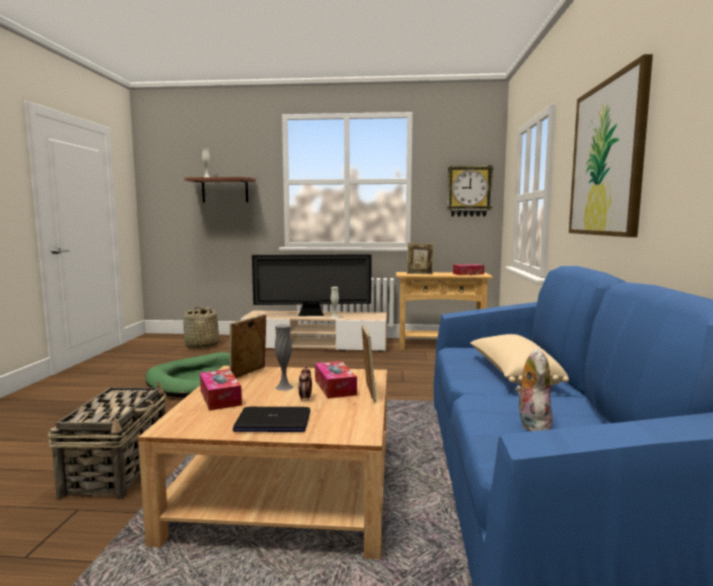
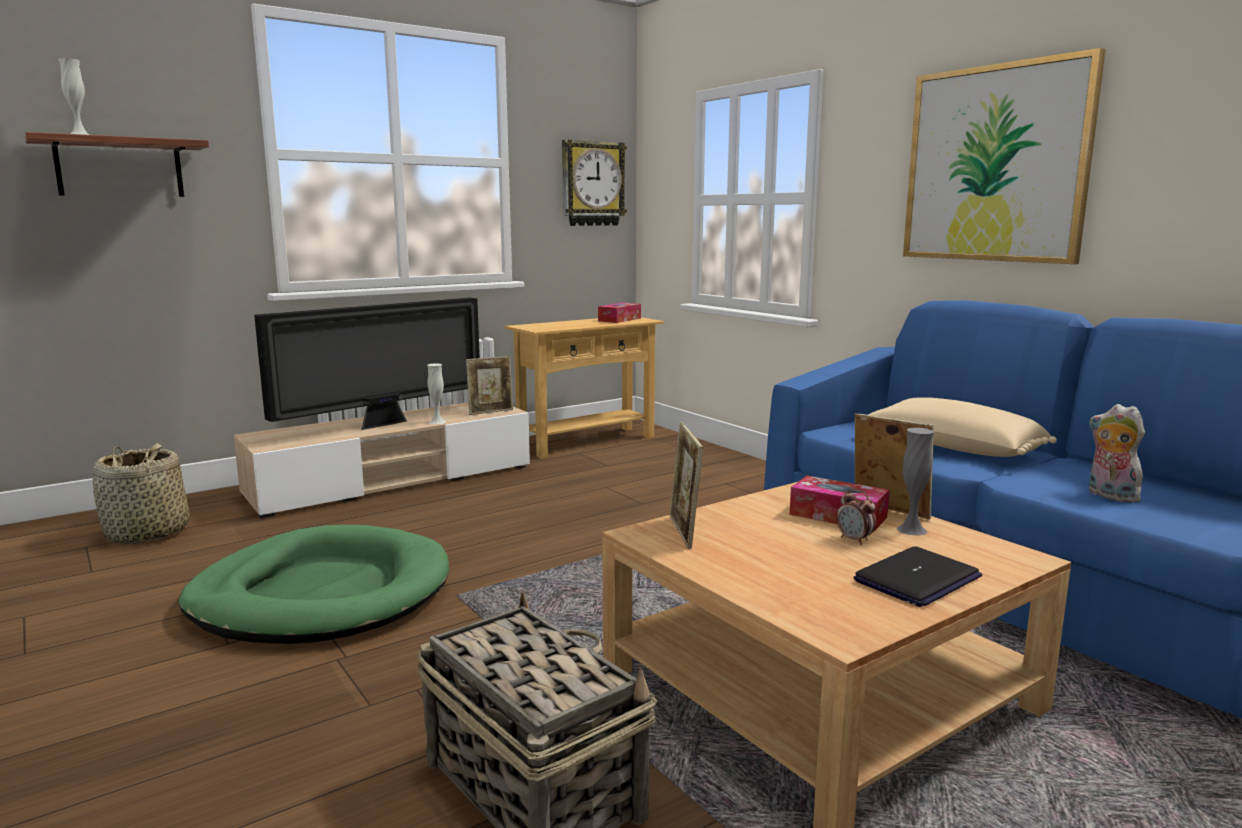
camera: 40 degrees left, 5 degrees up
(220, 398) = (763, 575): tissue box -> none
(284, 387) = (786, 535): grey vase -> grey vase (911, 530)
(420, 274) = (558, 326): picture frame -> picture frame (491, 412)

